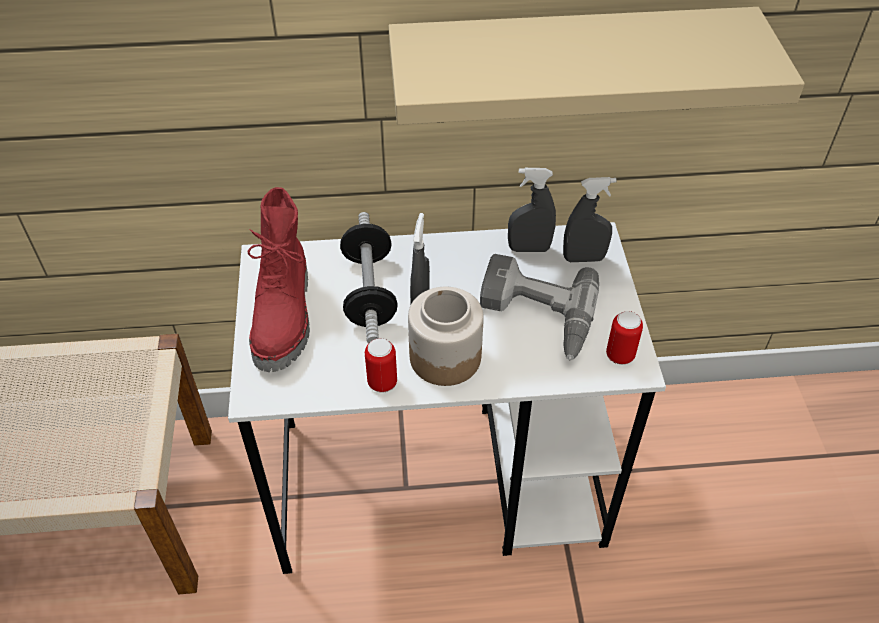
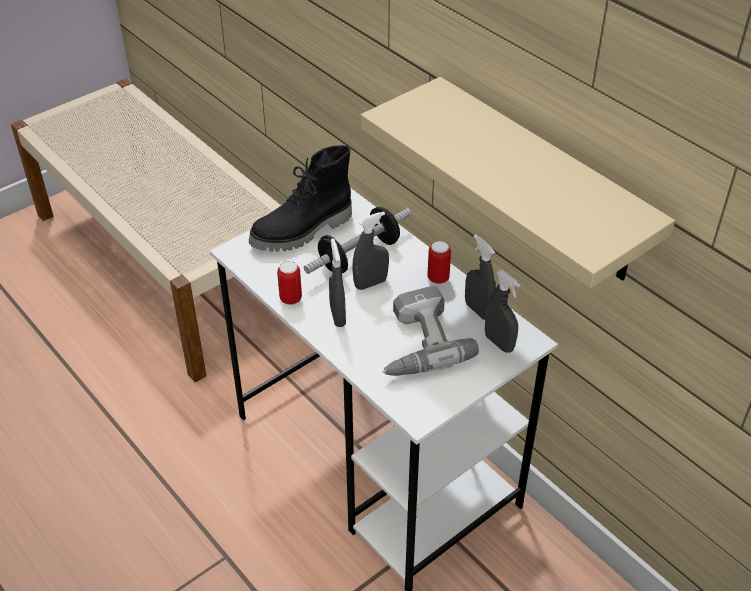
camera: 55 degrees right, 5 degrees down
(285, 317) = (303, 231): red boot -> black boot
(445, 357) = (337, 316): jar -> grey spray bottle
(620, 355) = (422, 403): can -> can (438, 278)

